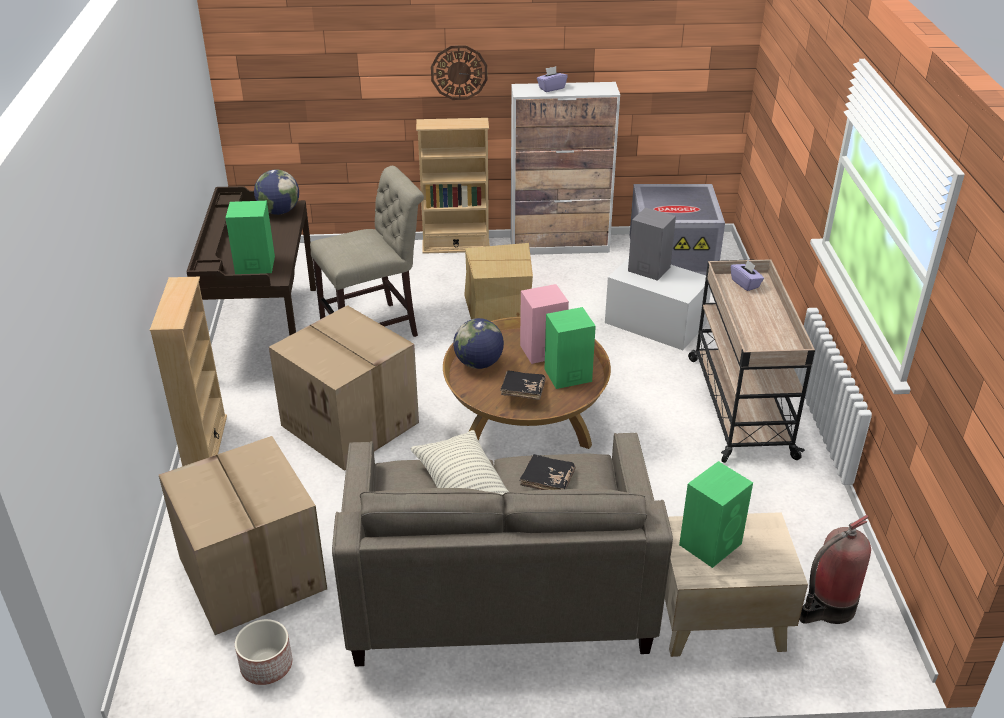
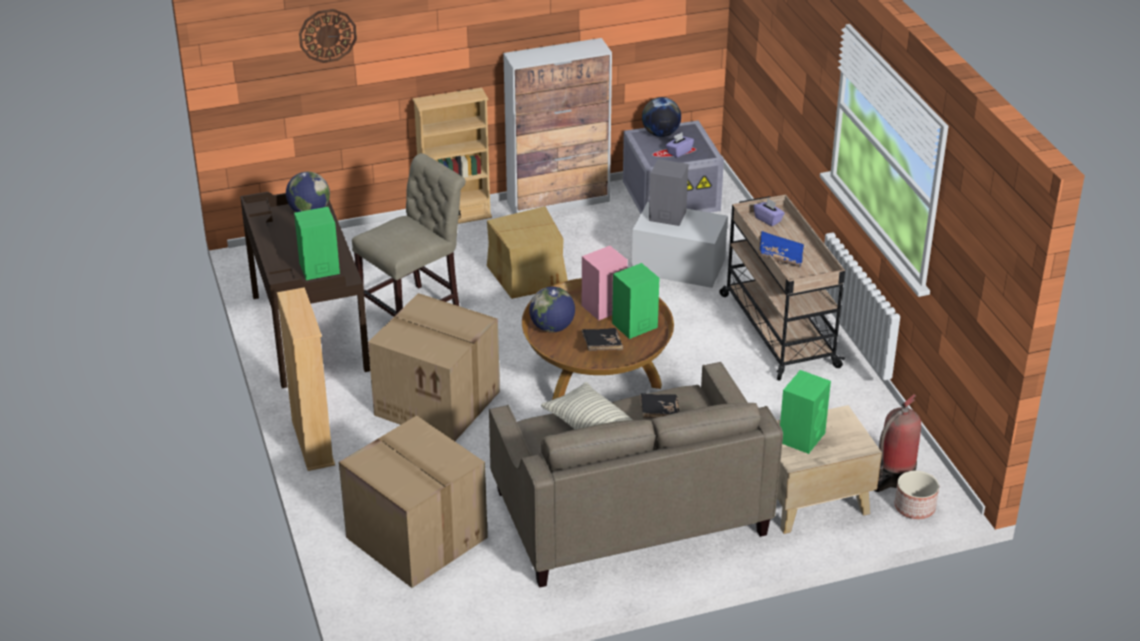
camera: 15 degrees left, 0 degrees up
(267, 665) = (467, 600): planter -> planter (915, 507)
(459, 72) = (452, 48): wall clock -> wall clock (327, 35)
(551, 88) = (544, 53): purple tissue box -> purple tissue box (679, 152)
(669, 191) = (660, 134): none -> globe
(745, 324) = (780, 256): none -> blue book

